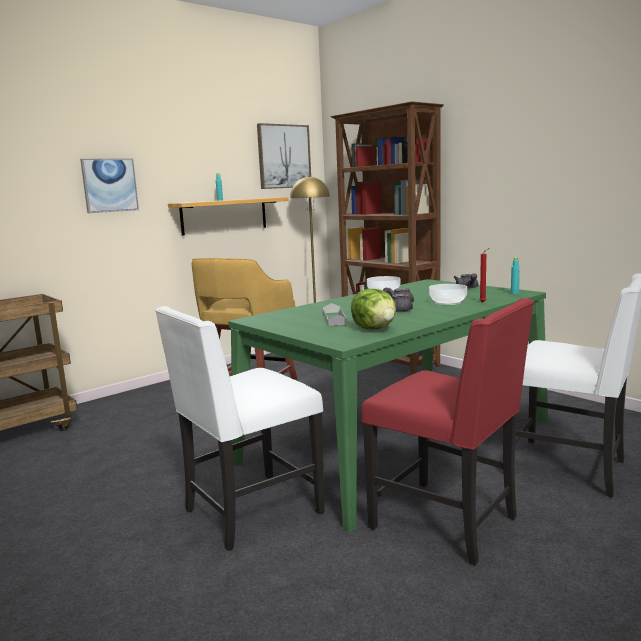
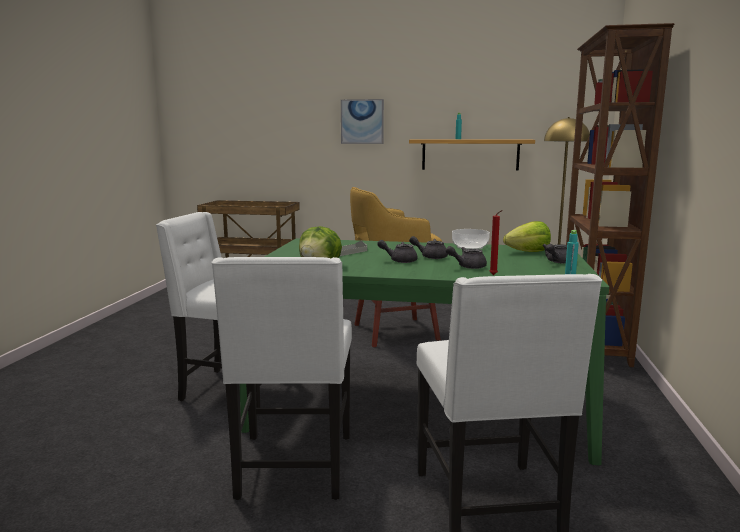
camera: 50 degrees right, 0 degrees up
(284, 156) = (554, 95): picture -> none
(427, 287) = (528, 252): none -> lettuce
(447, 523) = (293, 467): red chair -> white chair
(448, 302) = (467, 267): bowl -> grey teapot

